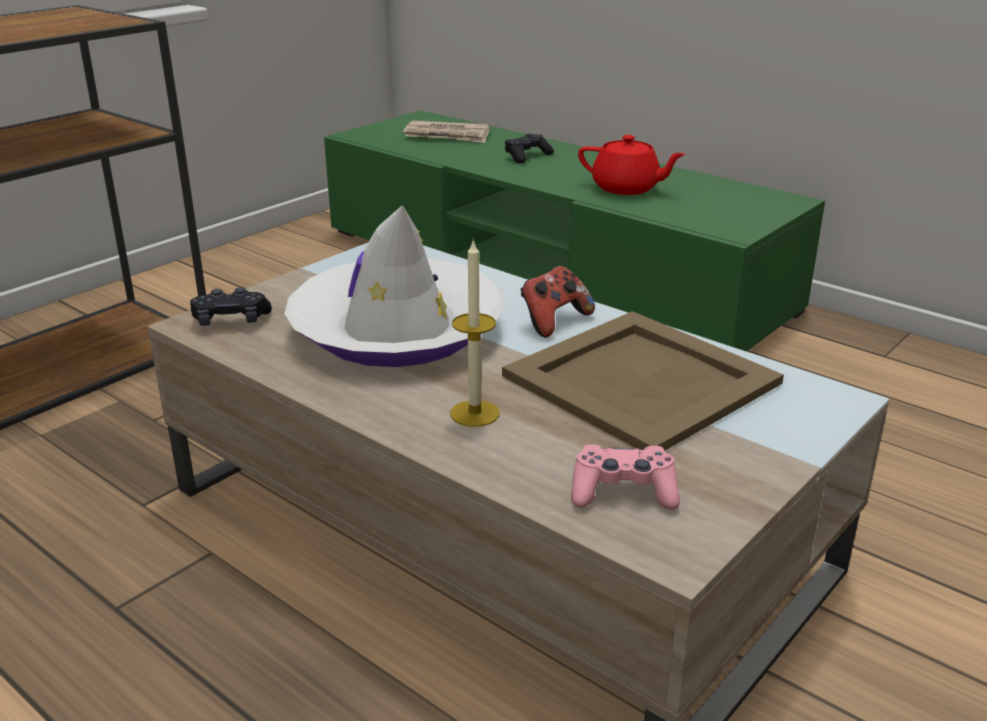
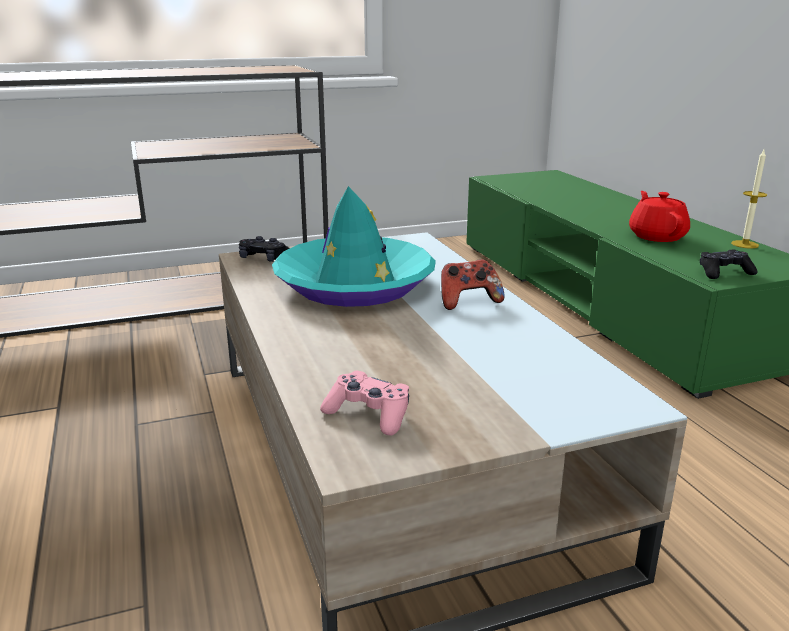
camera: 30 degrees right, 5 degrees down
(397, 330) = (354, 284): white hat -> turquoise hat
(447, 136) = (556, 186): newspaper -> none
(474, 413) = (336, 341): candle -> candle (744, 244)
(527, 156) = (601, 205): black game controller -> black game controller (724, 273)
(626, 188) = (656, 236): red teapot -> red teapot turned 150 degrees counterclockwise
(638, 379) = (480, 350): beige tray -> none

